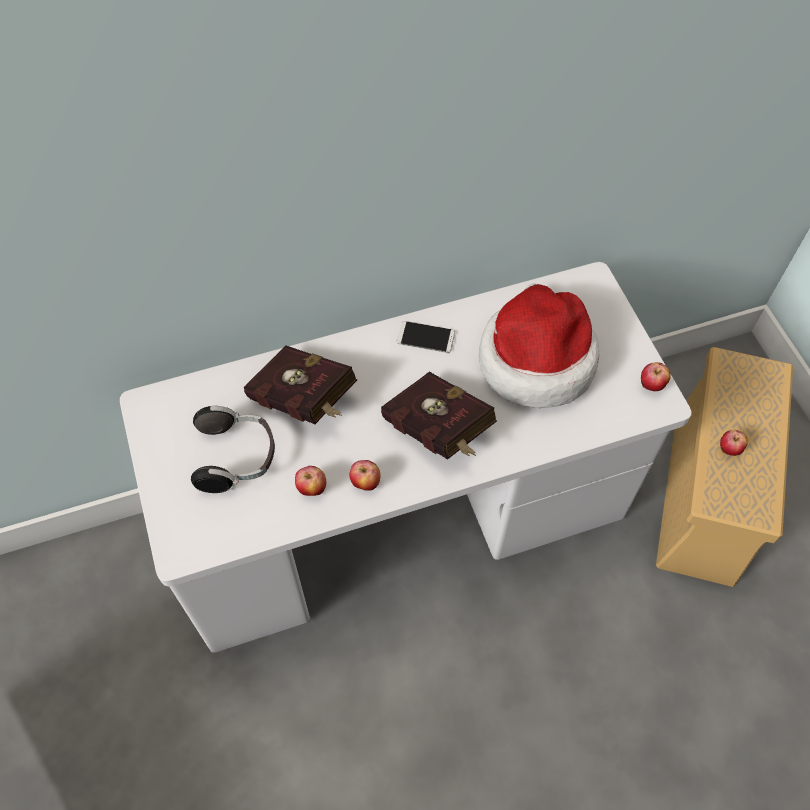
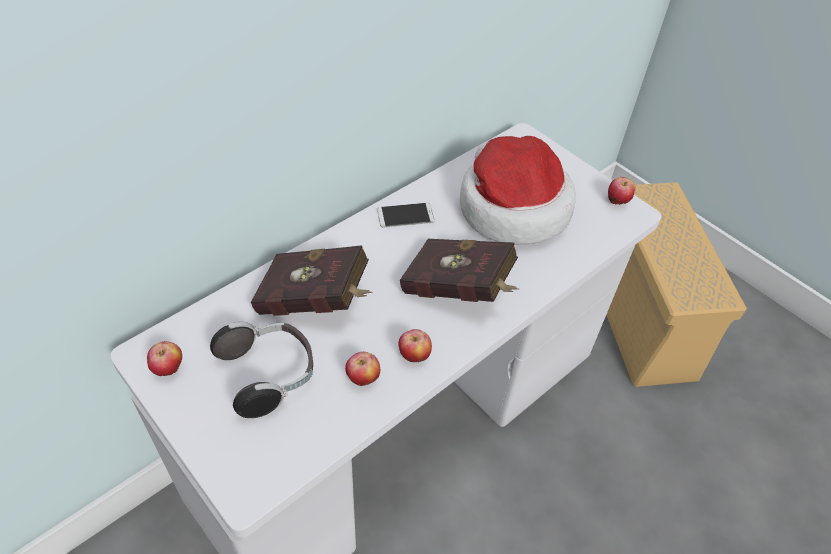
camera: 25 degrees left, 10 degrees down
(729, 450) = (670, 256): apple -> apple (169, 369)

